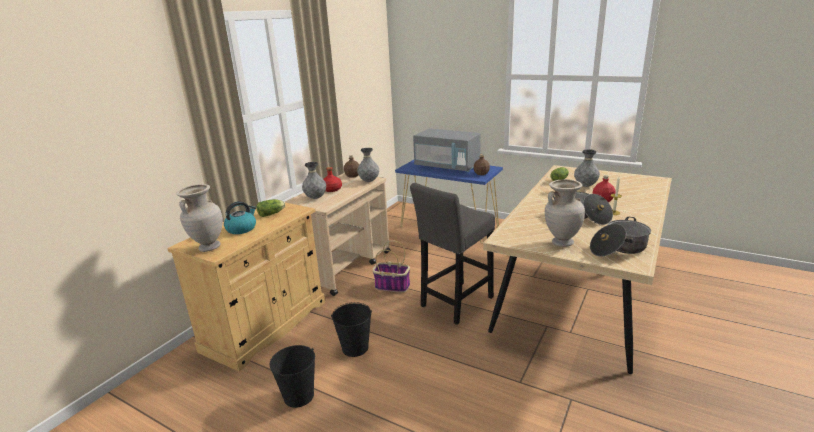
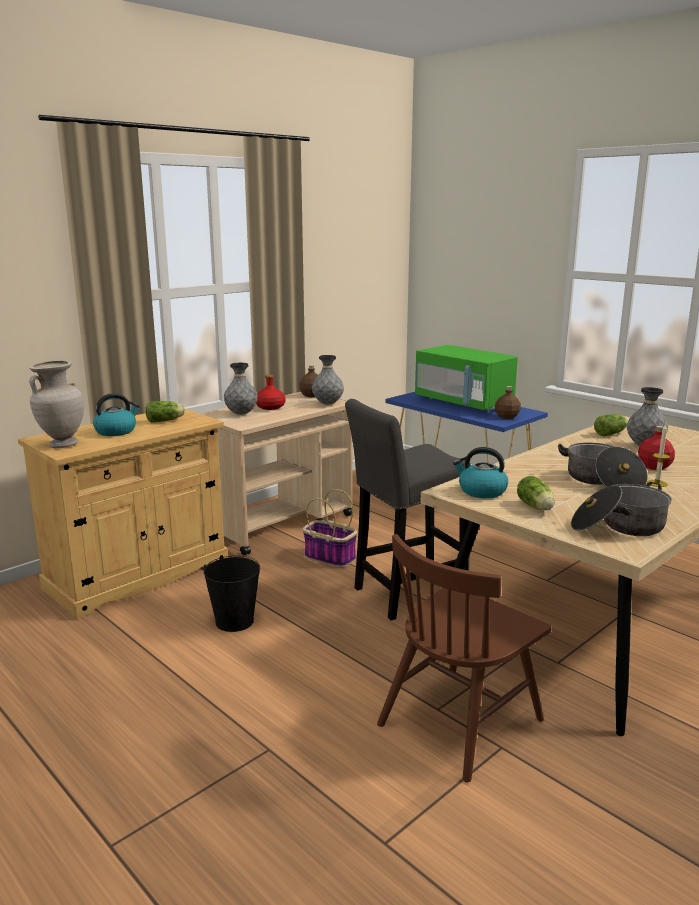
camera: 15 degrees right, 5 degrees down
(298, 396) = (130, 661): black bucket -> none
(447, 167) = (463, 403): grey microwave -> green microwave
(520, 236) = (481, 491): none -> kettle
(537, 387) = (460, 721): none -> brown chair
(561, 242) = (536, 507): beige vase -> lettuce

